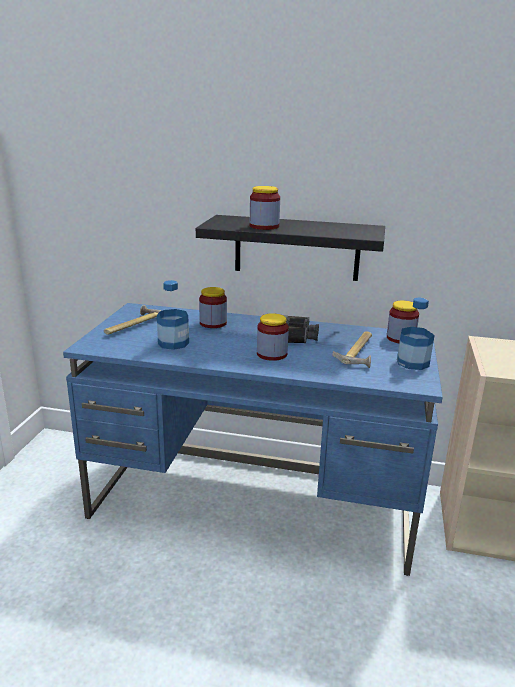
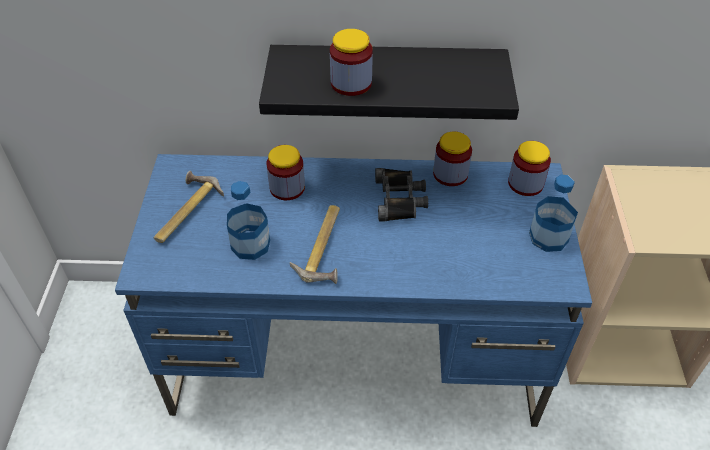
camera: 10 degrees left, 25 degrees up
(272, 354) = (379, 248): jar -> jar (450, 174)
(360, 352) = (484, 225): hammer -> hammer (326, 247)

